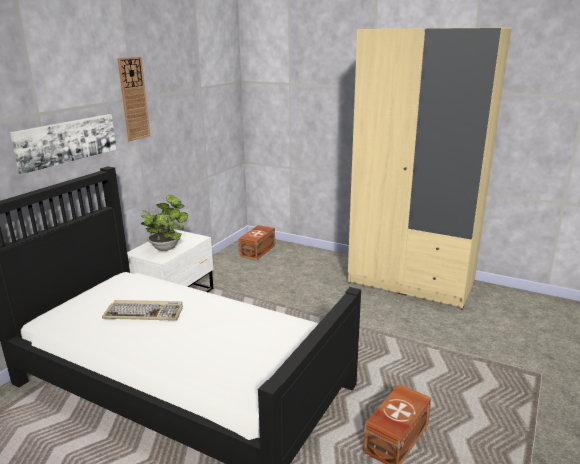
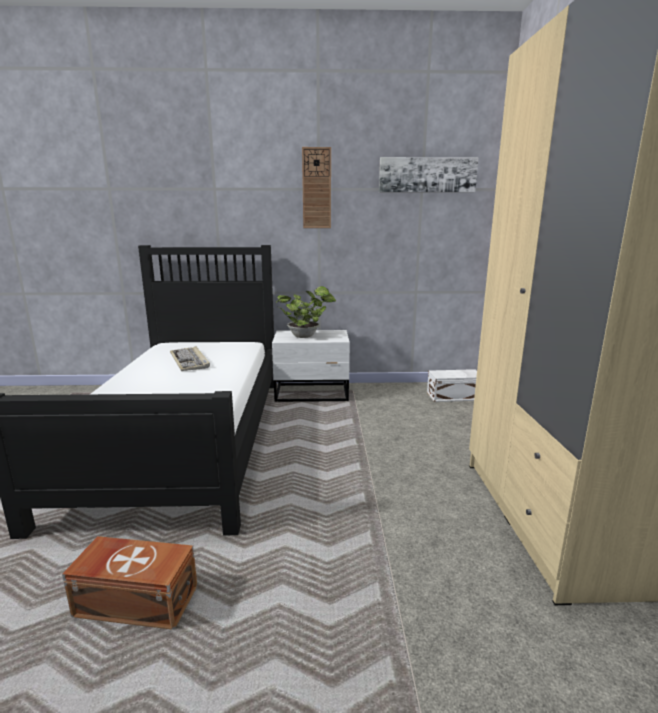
camera: 60 degrees right, 5 degrees down
(66, 141) = (236, 215): picture -> picture (427, 175)
(258, 250) = (455, 396): brown storage box -> white storage box

